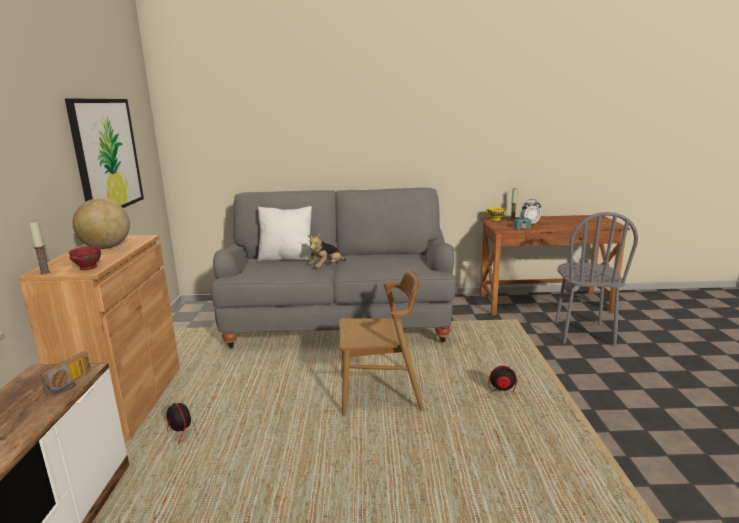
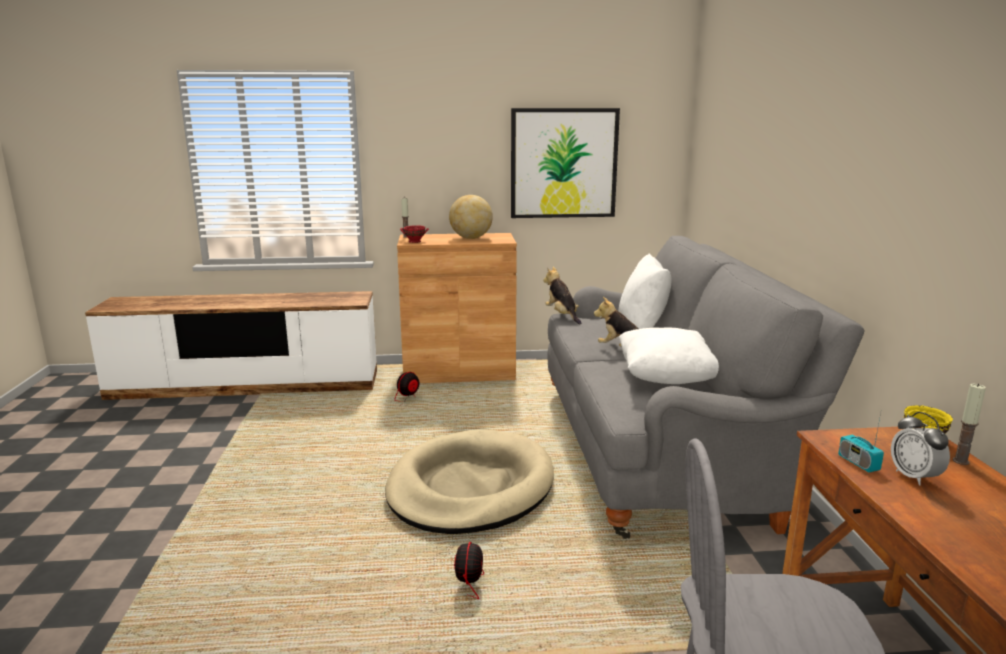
camera: 85 degrees right, 0 degrees up
(71, 383) = (339, 302): radio -> none
(233, 277) = (562, 315): none -> plush toy
(380, 393) = (470, 488): brown chair -> beige dog bed
(383, 259) = (666, 378): none -> white pillow

